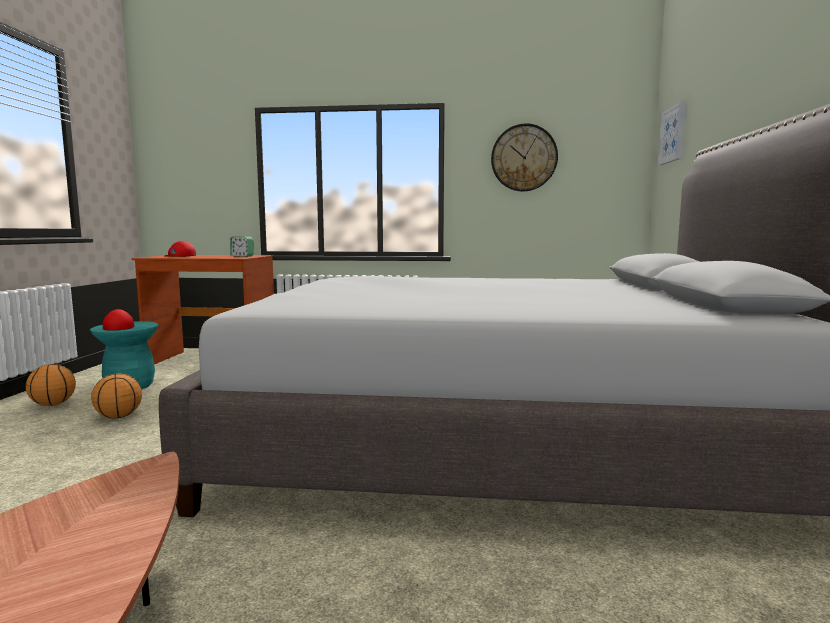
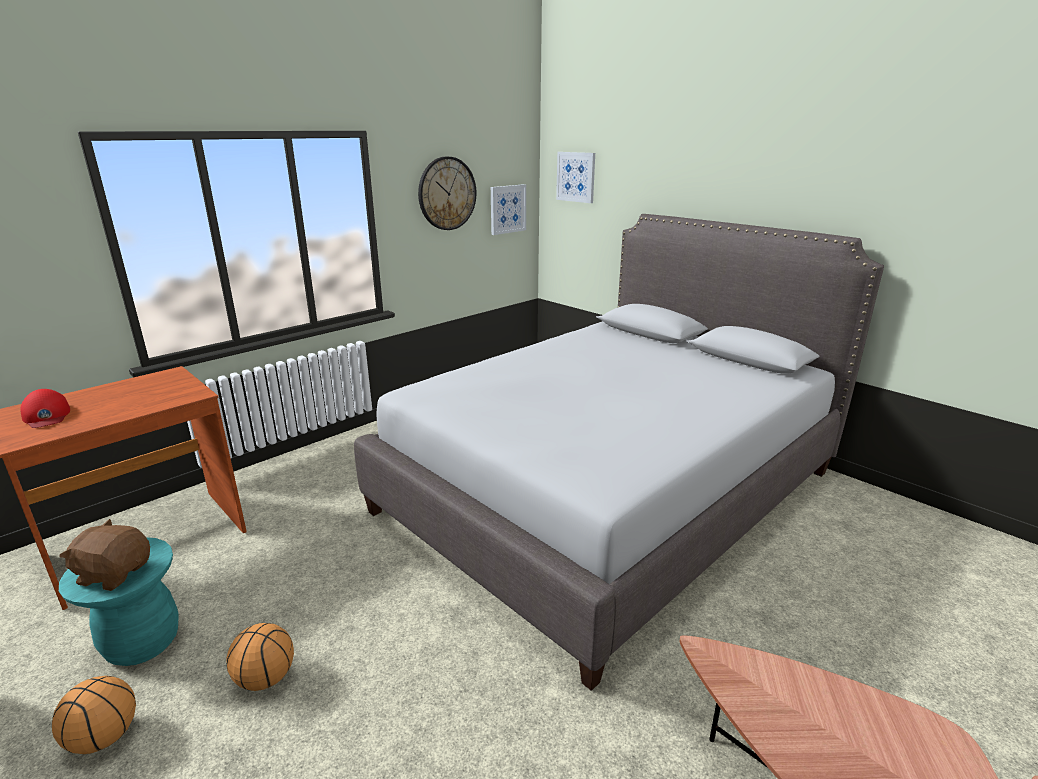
camera: 50 degrees left, 15 degrees up
(118, 326) = (115, 573): red cap -> brown plush toy
(242, 256) = (167, 385): alarm clock -> none
(602, 178) = (507, 209): none -> picture

